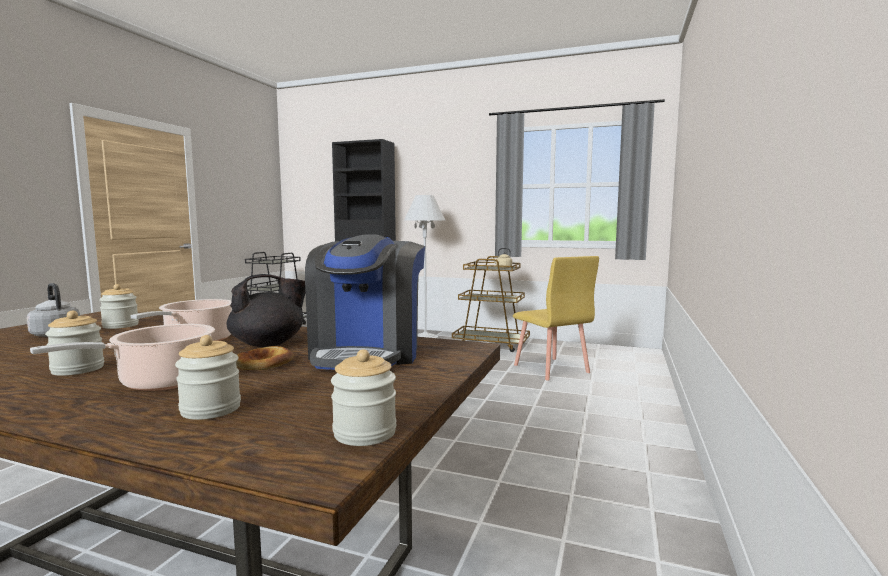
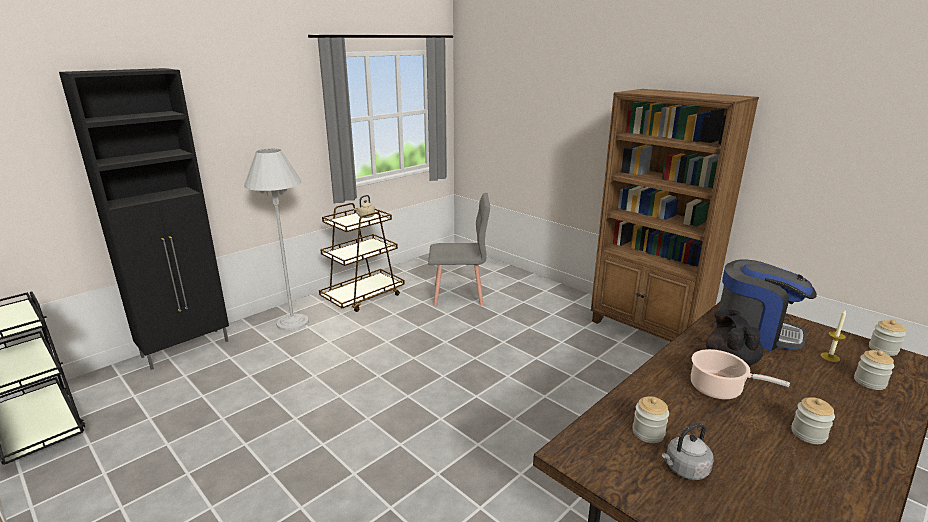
camera: 65 degrees left, 15 degrees up
(160, 382) = (829, 399): cooking pot -> none
(263, 364) = (783, 365): bread -> none
(302, 389) = (830, 357): none -> candle
(551, 369) = (459, 295): yellow chair -> grey chair
(646, 479) = (647, 331): none -> brown bookcase

